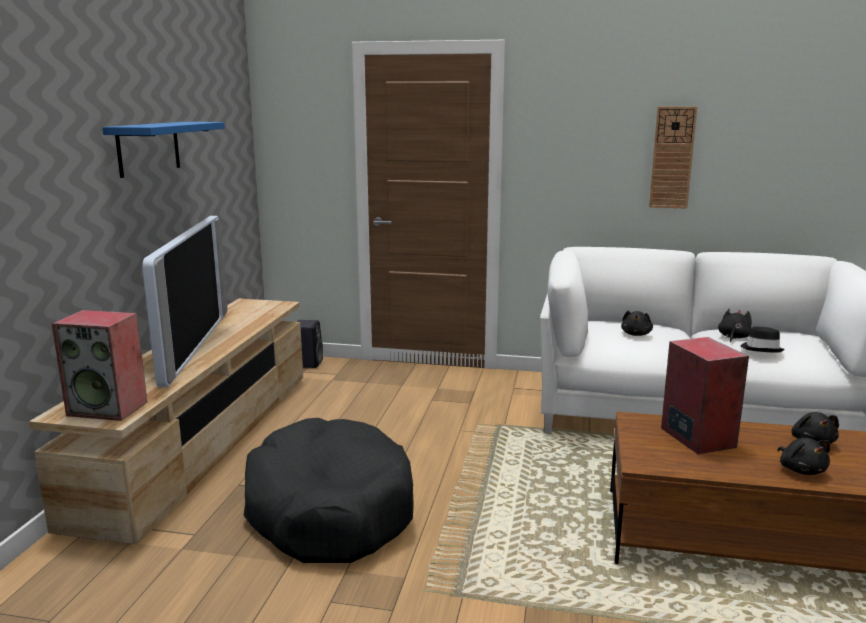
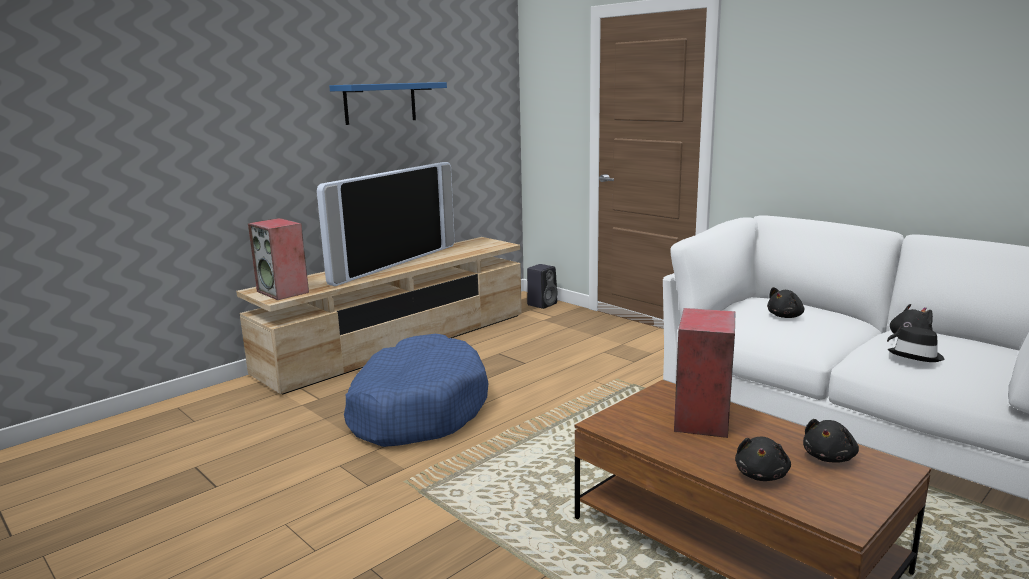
camera: 35 degrees right, 0 degrees up
(329, 510) = (416, 409): black dog bed -> blue dog bed
(672, 158) = (897, 118): wall clock -> none

